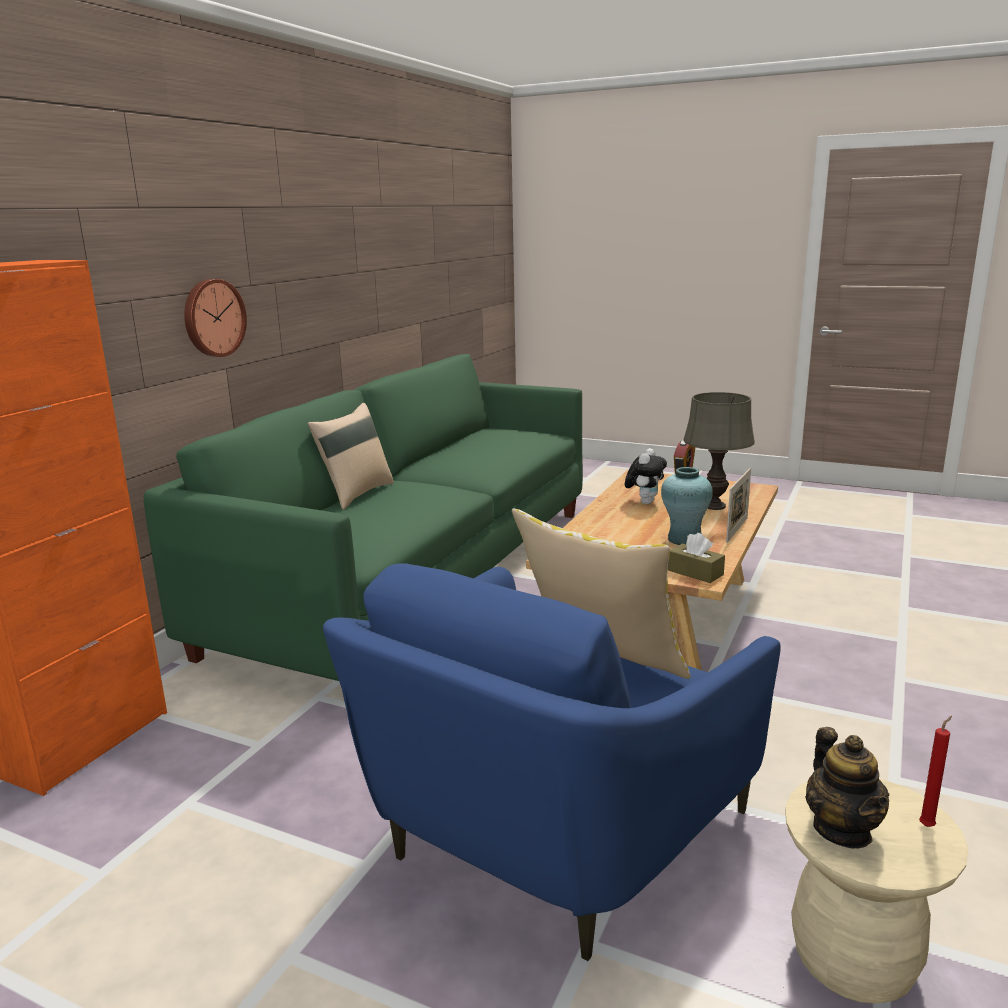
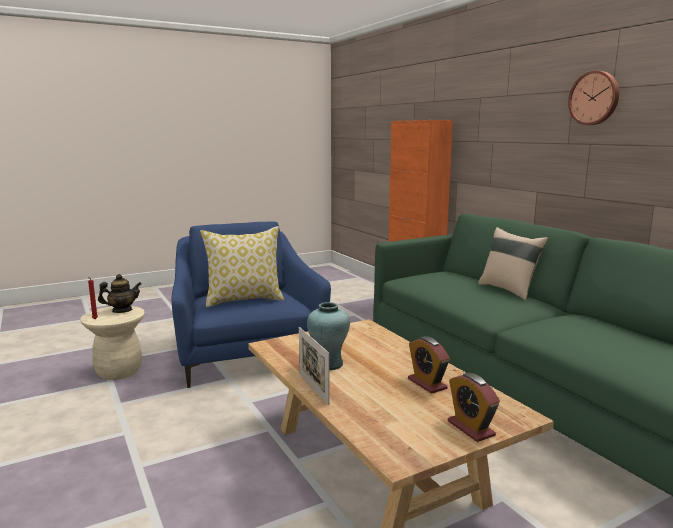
camera: 125 degrees right, 5 degrees down
(213, 318) = (531, 159): wall clock -> wall clock (594, 98)
(645, 502) = (427, 384): plush toy -> alarm clock
(695, 572) = (279, 346): brown tissue box -> none
(714, 506) = (376, 407): grey table lamp -> none
(842, 830) = (122, 310): teapot -> teapot turned 135 degrees clockwise

